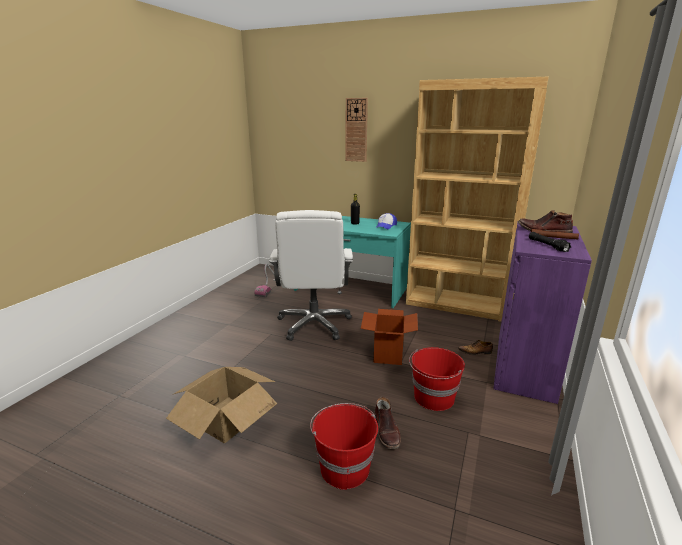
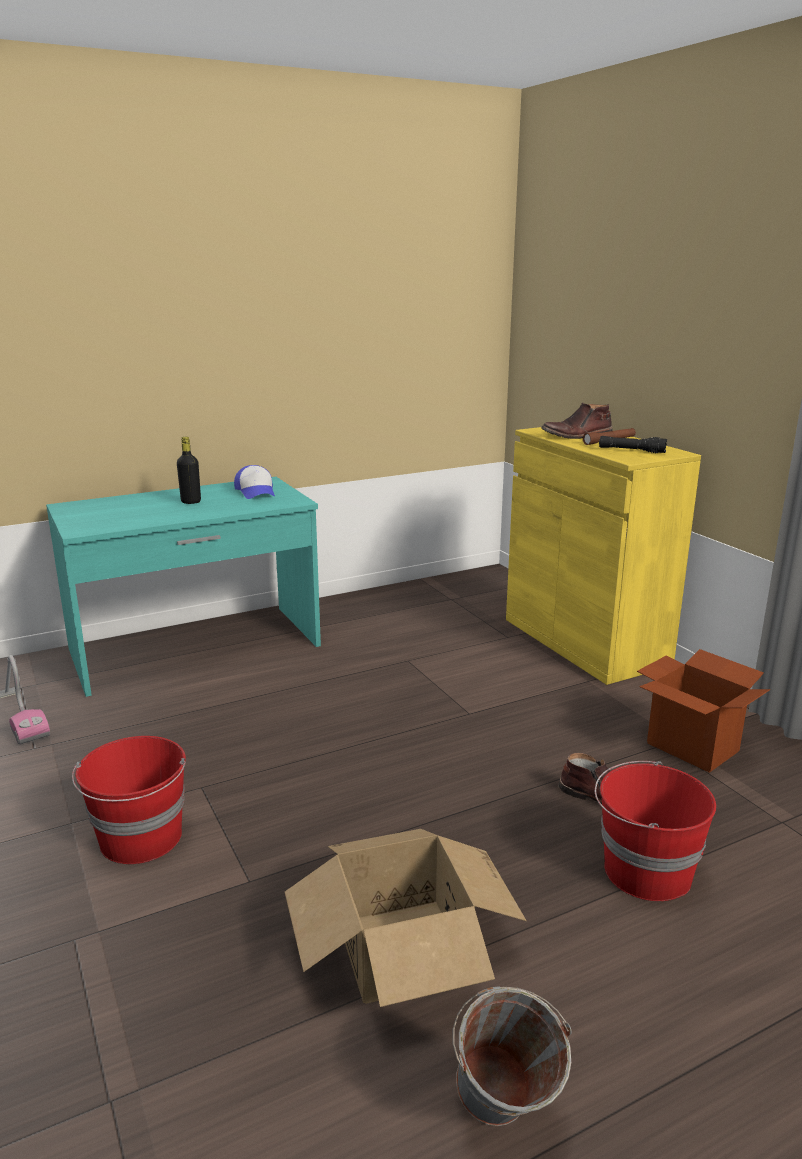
camera: 50 degrees left, 0 degrees up
(154, 485) = (503, 1120): none -> grey bucket
(314, 324) = (247, 731): white office chair -> none
(356, 130) = (129, 297): wall clock -> none
(388, 354) = (434, 711): cardboard box -> cardboard box (691, 747)
(433, 398) = (577, 731): red bucket -> red bucket (141, 839)
(457, 304) = (394, 602): brown bookcase -> none
(475, 352) = (520, 653): shoe -> none
(524, 365) = (584, 641): purple cabinet -> yellow cabinet

